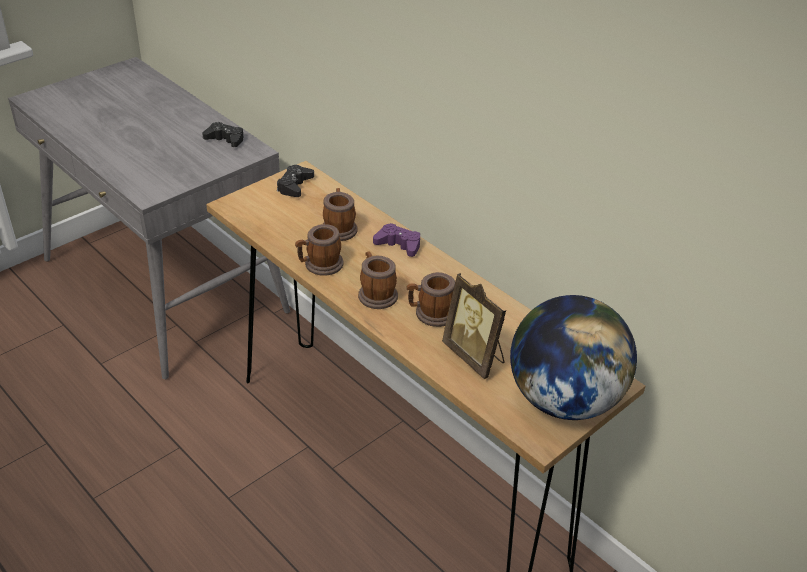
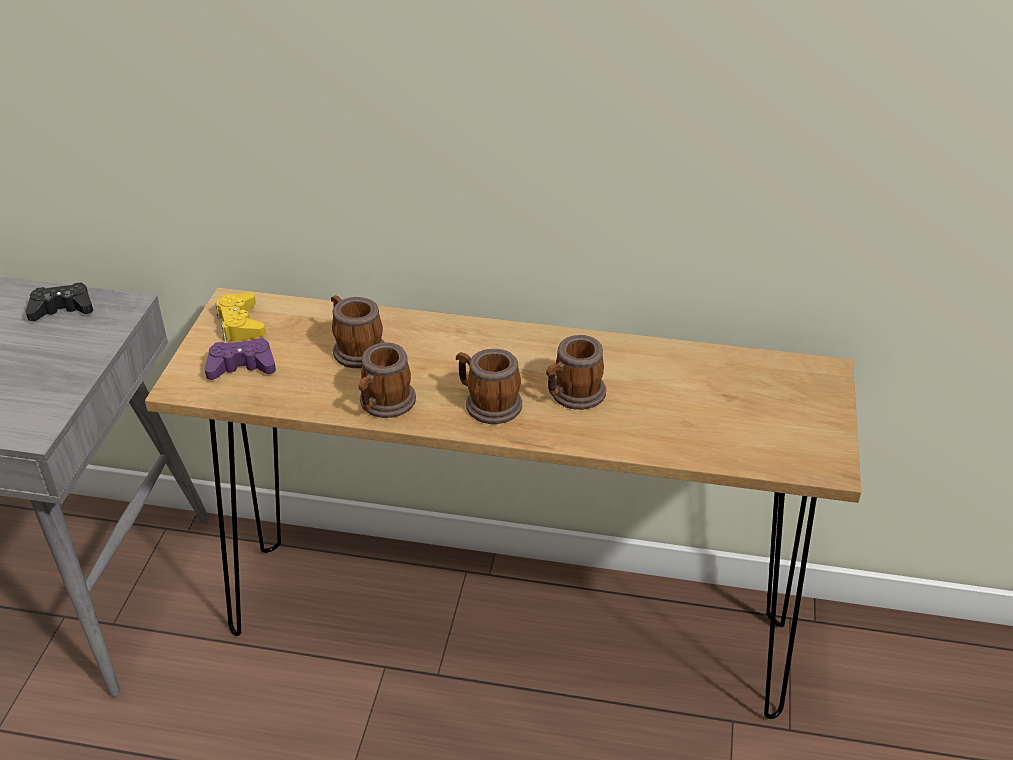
camera: 35 degrees left, 0 degrees up
(294, 186) = (240, 324): black game controller -> yellow game controller
(398, 245) = (449, 336): purple game controller -> purple game controller (241, 366)
(475, 356) = (670, 417): picture frame -> none
(563, 400) = (802, 414): globe -> none

